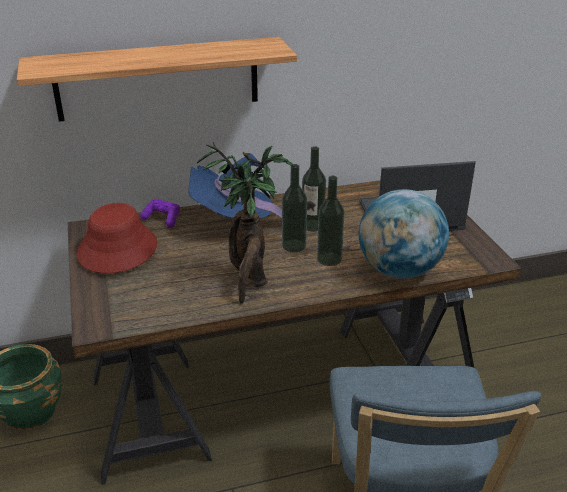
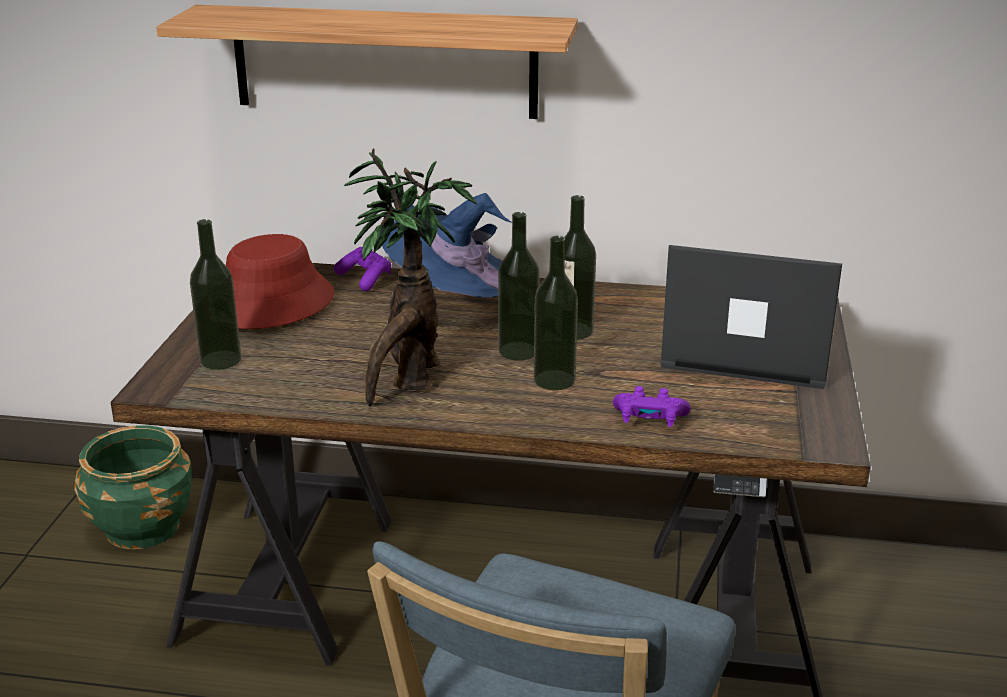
camera: 25 degrees right, 5 degrees down
(120, 297) = (220, 360): none -> bottle
(399, 270) = (649, 420): globe -> purple game controller

